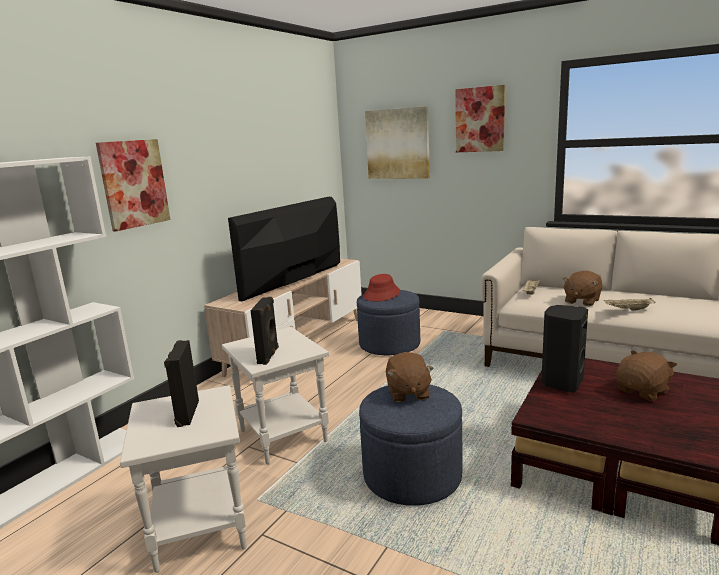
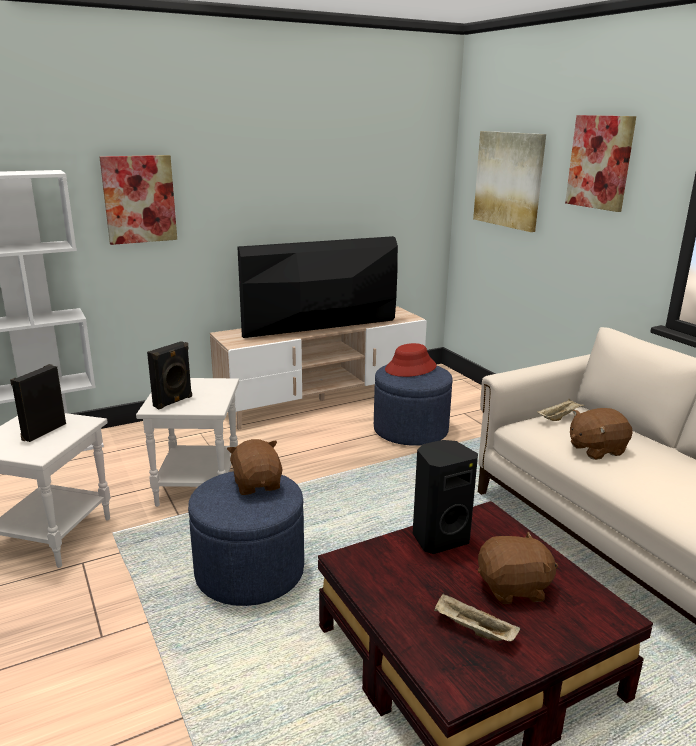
camera: 30 degrees right, 5 degrees up
(408, 393) = (257, 484): brown plush toy -> brown plush toy turned 135 degrees clockwise
(628, 310) = (632, 481): beige tray -> beige tray (472, 630)

